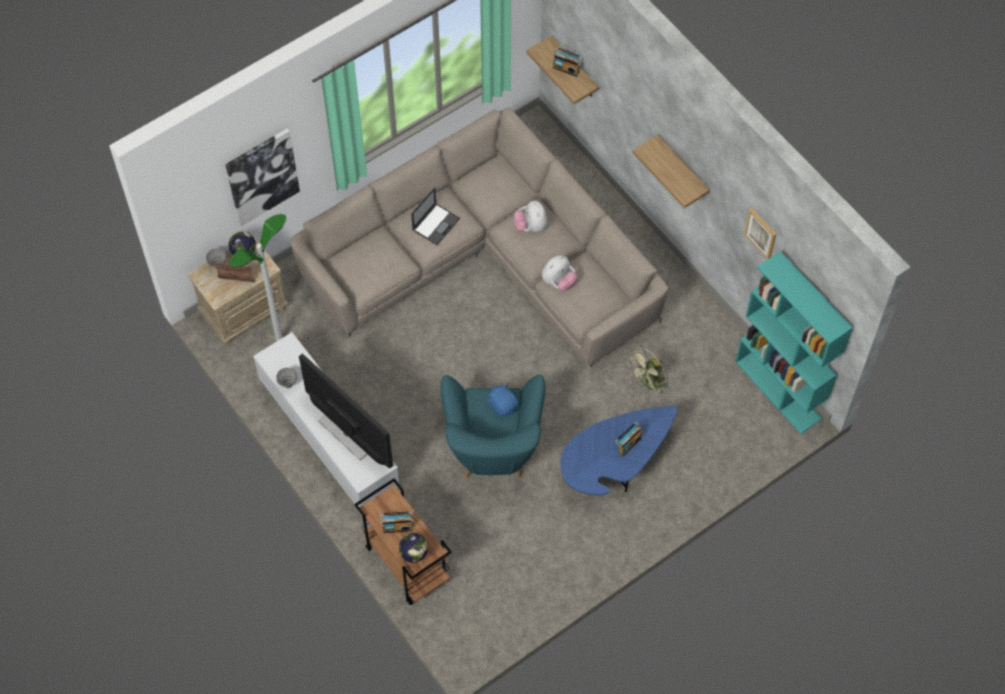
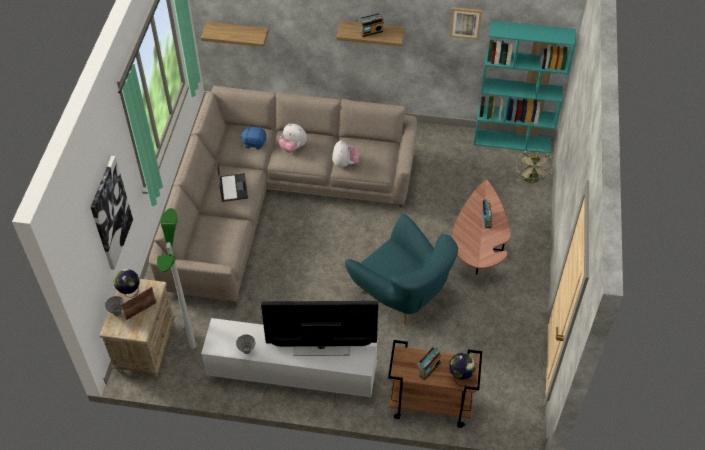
camera: 45 degrees left, 10 degrees down
(502, 405) = (393, 254): blue plush toy -> blue plush toy (254, 143)
(566, 68) = (237, 31): radio -> radio (371, 31)
(613, 465) = (478, 247): blue coffee table -> brown coffee table
(649, 384) = (444, 191): green fan -> green fan (531, 180)

